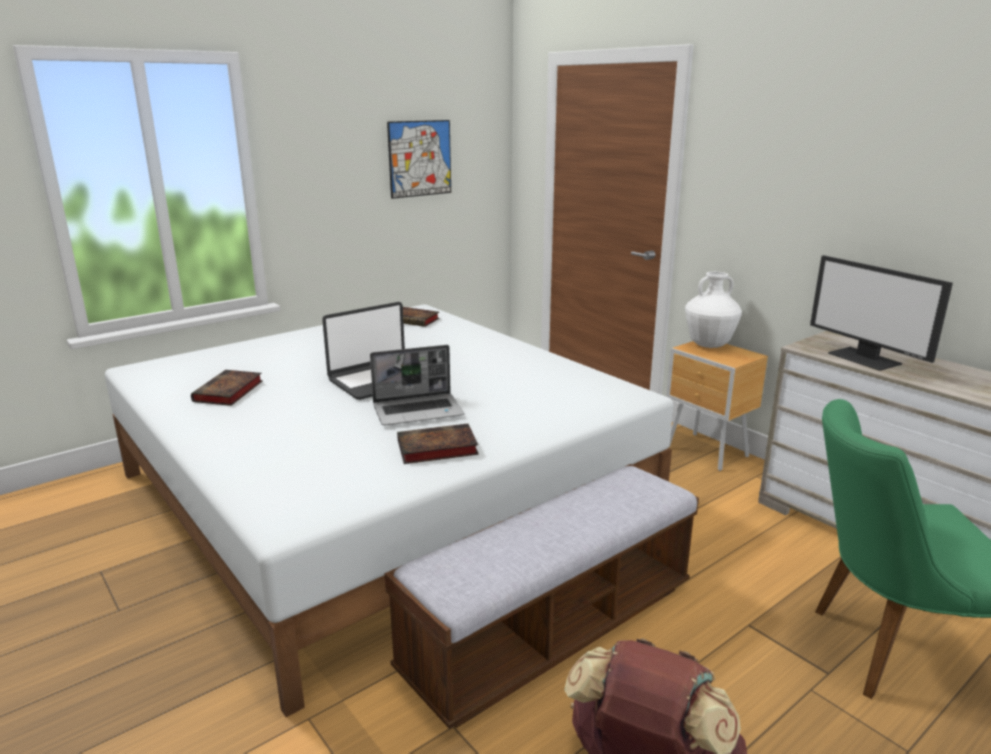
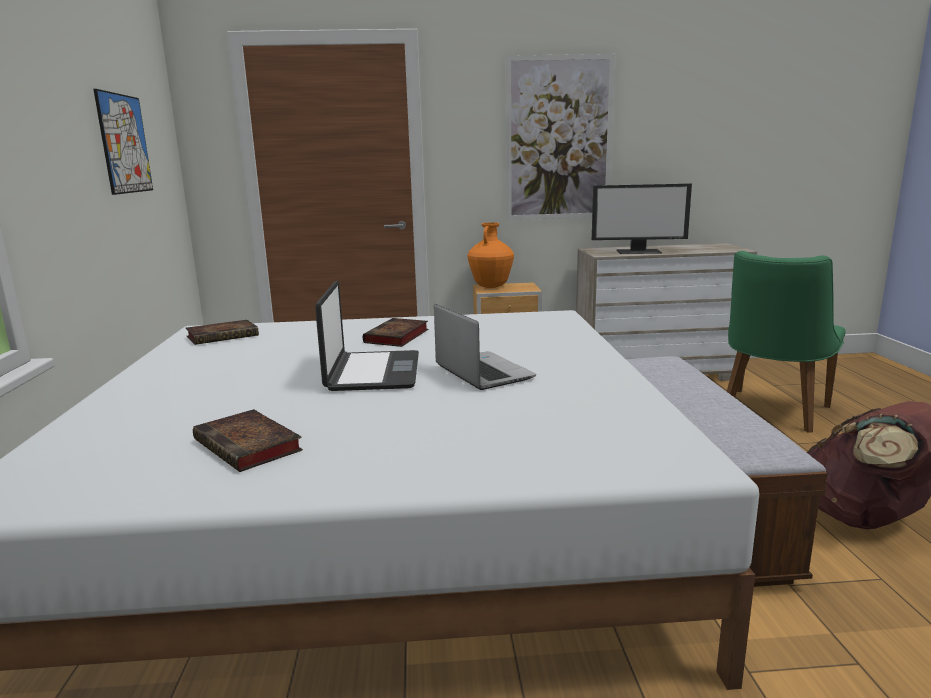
camera: 55 degrees left, 5 degrees down
(419, 411) = (481, 372): laptop -> laptop turned 45 degrees counterclockwise
(435, 449) = (580, 381): book -> book (396, 337)
(708, 345) = (491, 287): white vase -> orange vase
(827, 184) = (558, 139): none -> picture

